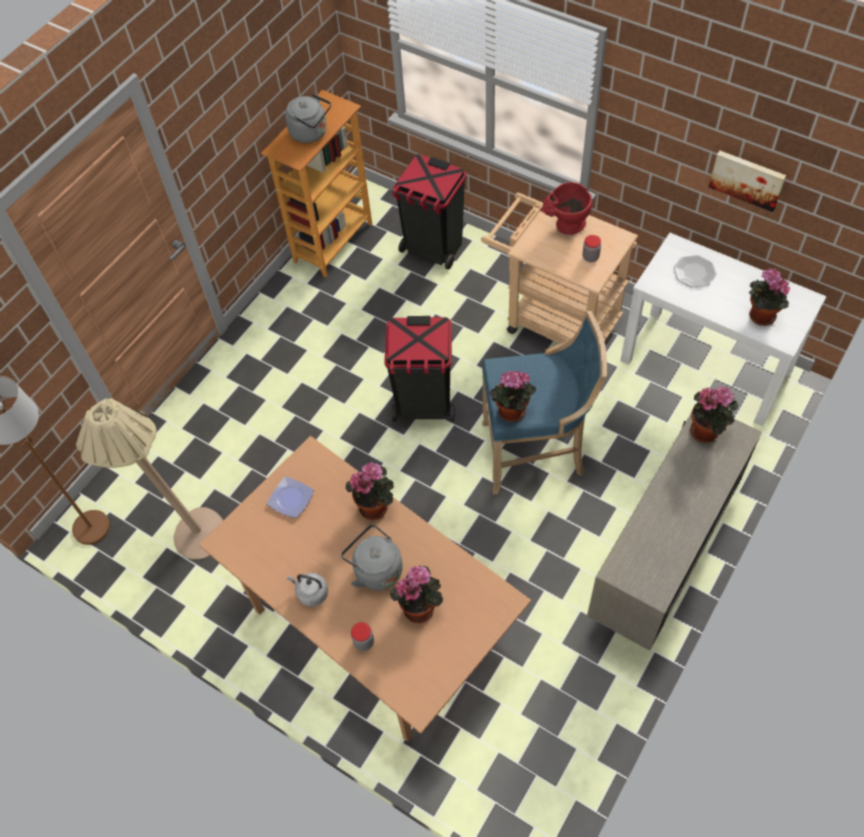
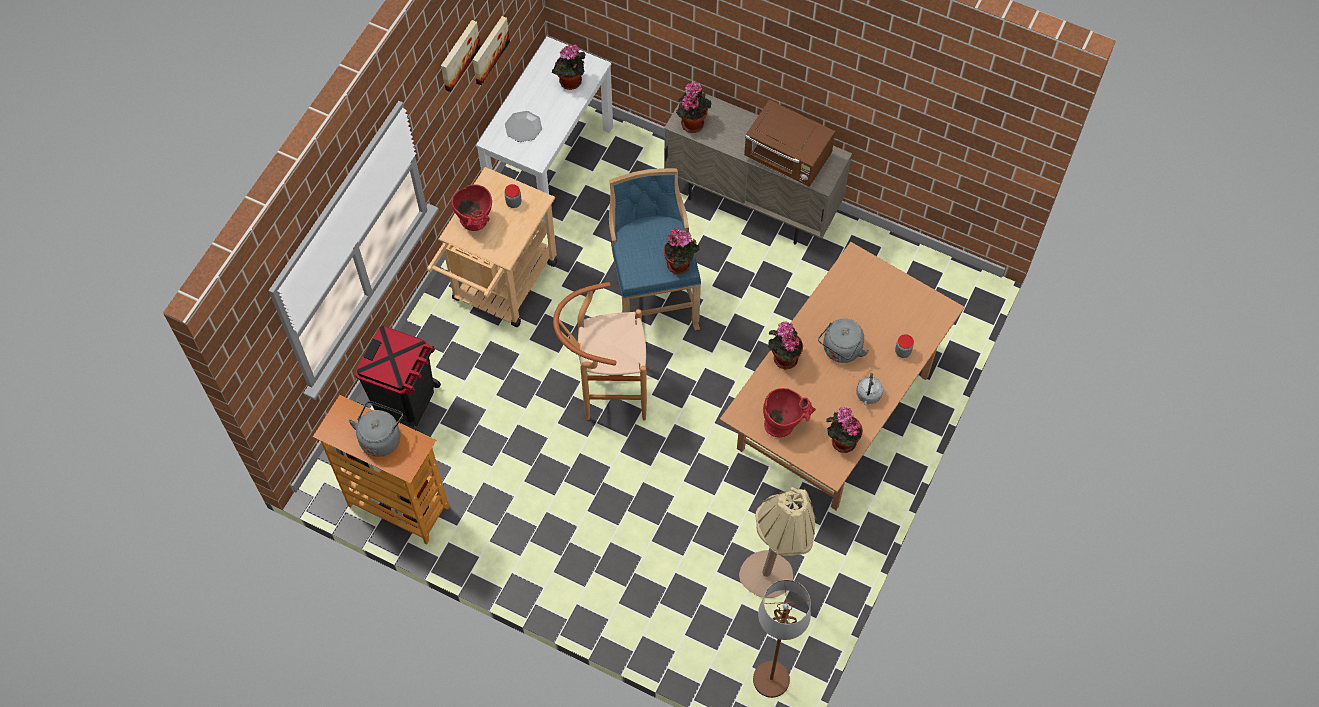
camera: 100 degrees left, 5 degrees up
(292, 498) = (784, 423): plate -> red vase
(420, 606) = (867, 315): potted plant -> potted plant (841, 441)
(424, 404) = (606, 394): black trash can -> brown stool
(653, 533) = (788, 159): none -> brown microwave
(703, 112) = (458, 55): none -> picture

